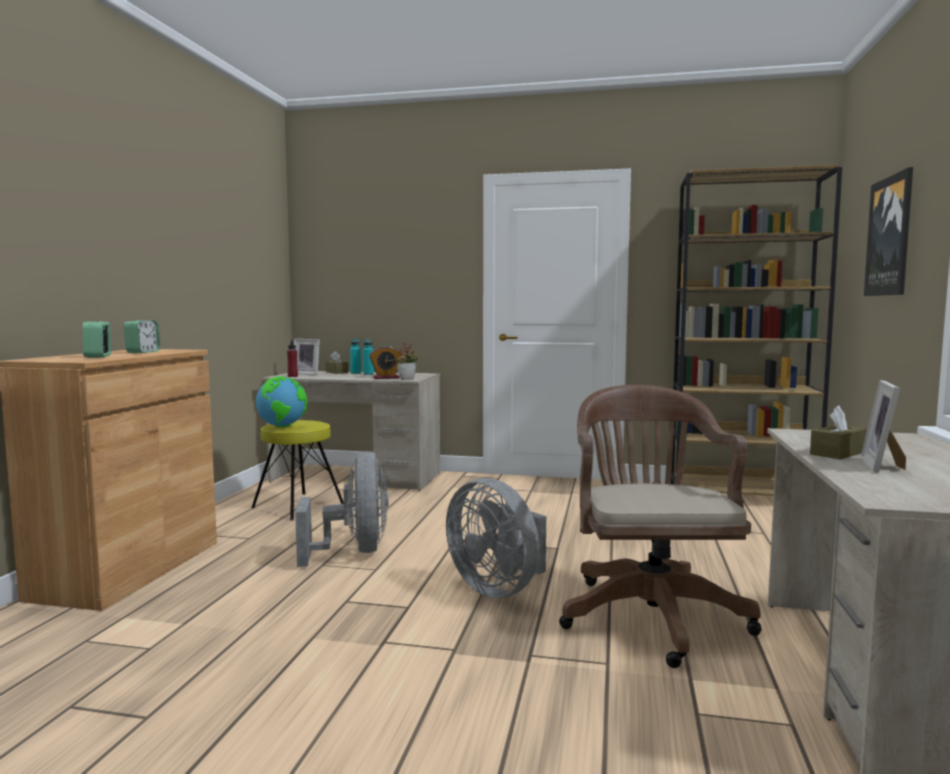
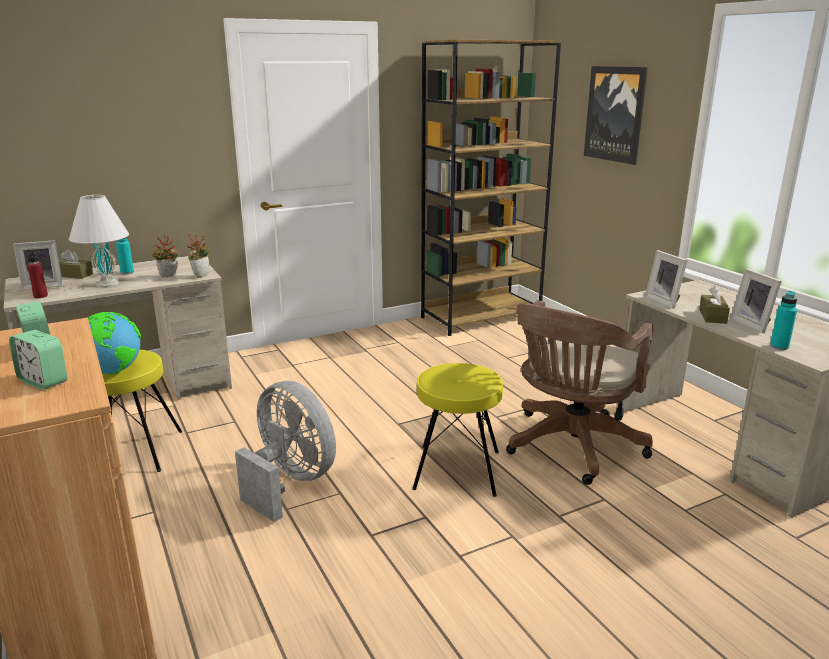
camera: 40 degrees left, 15 degrees up
(341, 376) = (108, 284): none -> white table lamp
(386, 378) = (168, 276): alarm clock -> potted plant
(498, 588) = (458, 469): grey fan -> yellow stool
(650, 613) = (571, 448): brown office chair -> brown office chair turned 105 degrees counterclockwise
(804, 437) = (665, 301): none -> picture frame
(863, 483) = (779, 346): none -> turquoise bottle

